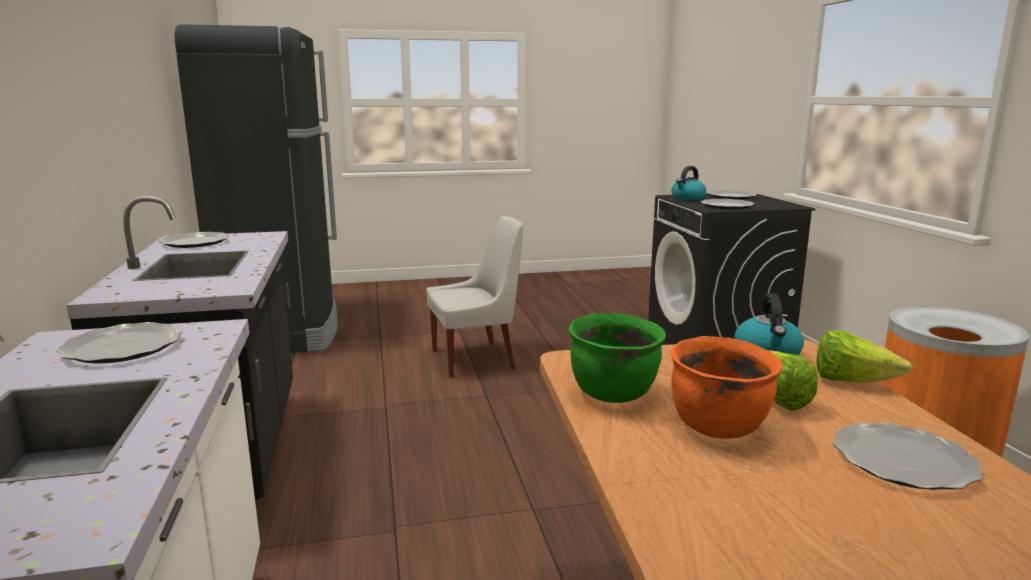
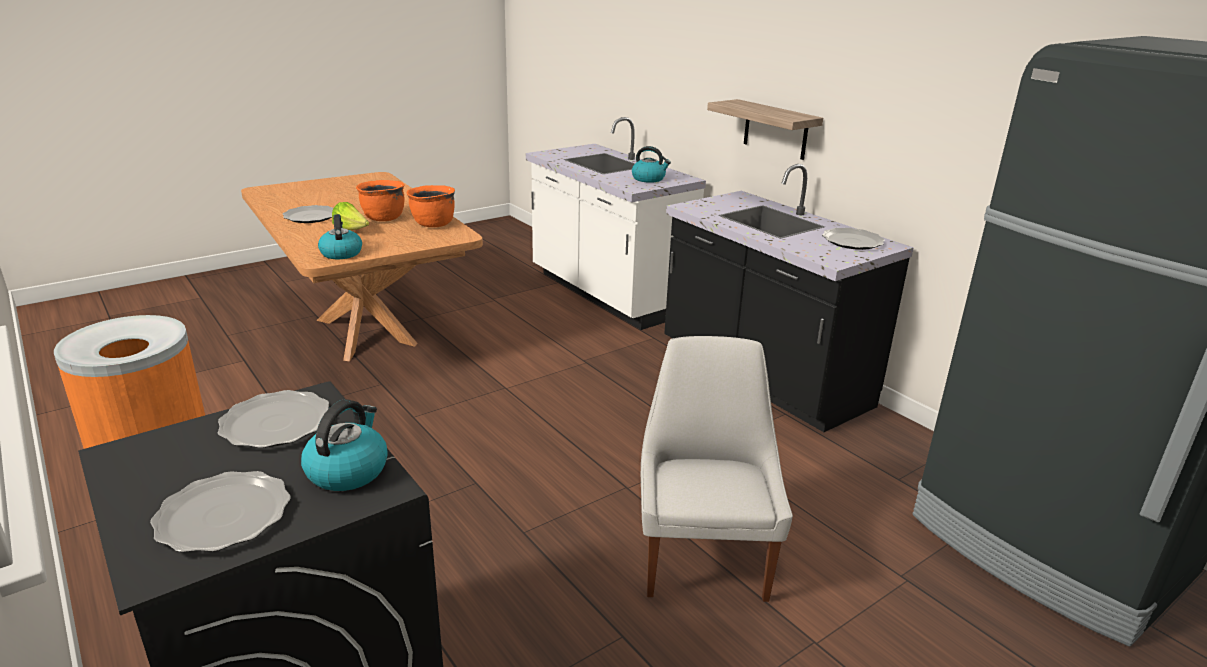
camera: 155 degrees right, 10 degrees up
(59, 180) = (775, 129): none -> shelf
(122, 347) = (649, 179): plate -> kettle
(476, 359) = (703, 558): white chair -> white chair turned 135 degrees clockwise
(614, 393) = (433, 224): green cooking pot -> orange cooking pot
(851, 382) = (301, 243): lettuce -> none

